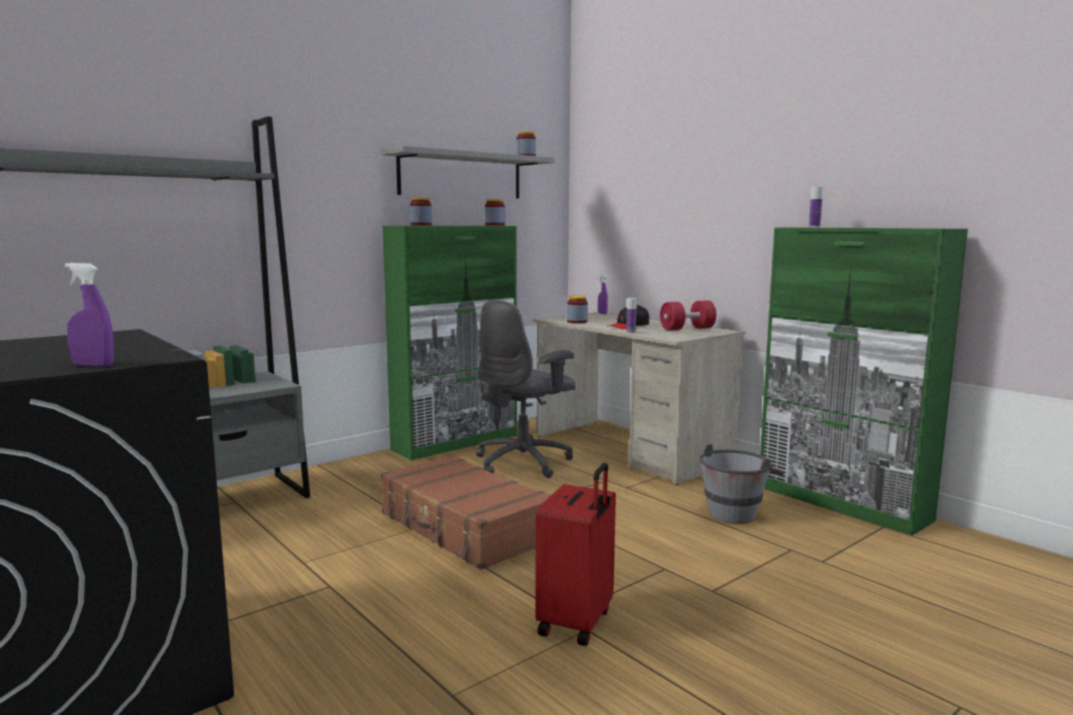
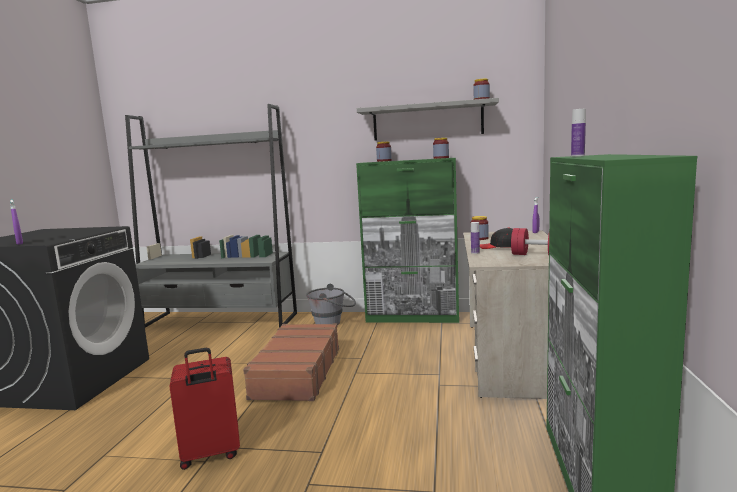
camera: 50 degrees right, 0 degrees up
(524, 462) = (419, 343): grey office chair -> none
(737, 512) = (471, 439): grey bucket -> grey bucket (333, 323)

